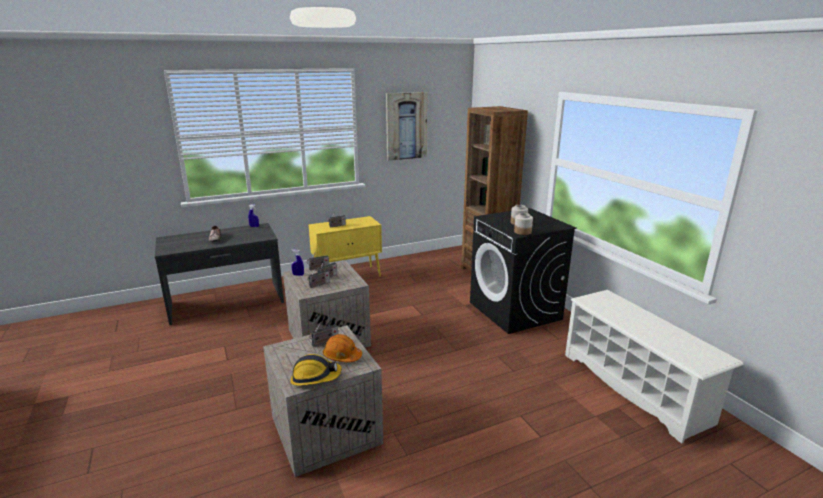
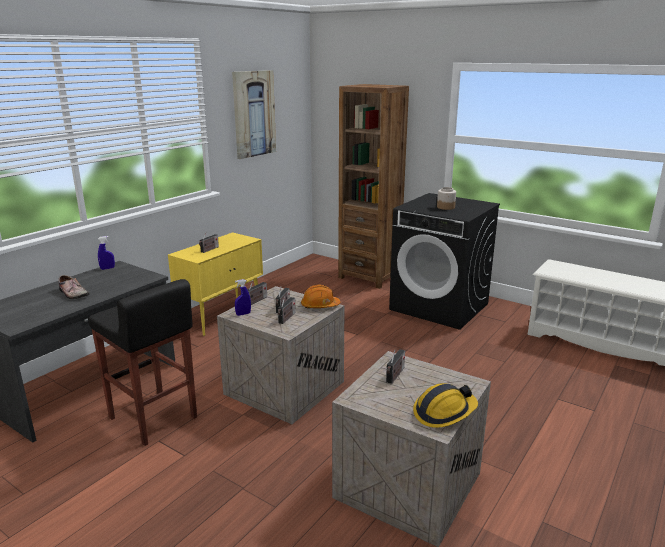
camera: 30 degrees left, 0 degrees up
(236, 332) = (153, 418): none -> black stool
(342, 356) = (435, 382): orange hard hat -> orange hard hat (320, 306)
(523, 232) = (465, 214): jar -> none

